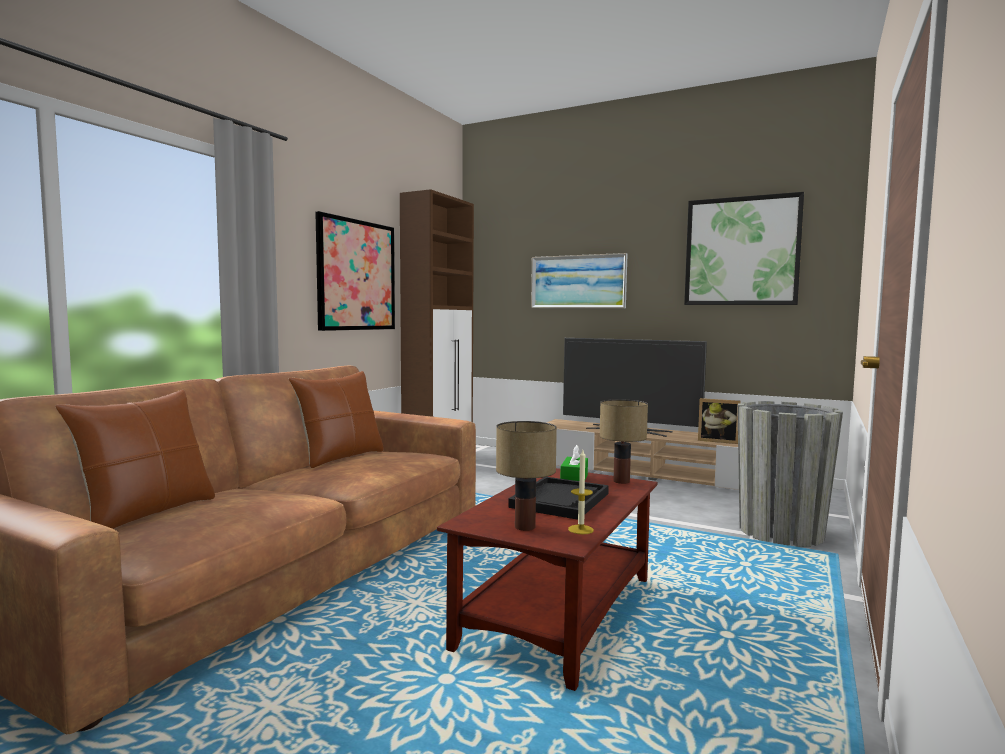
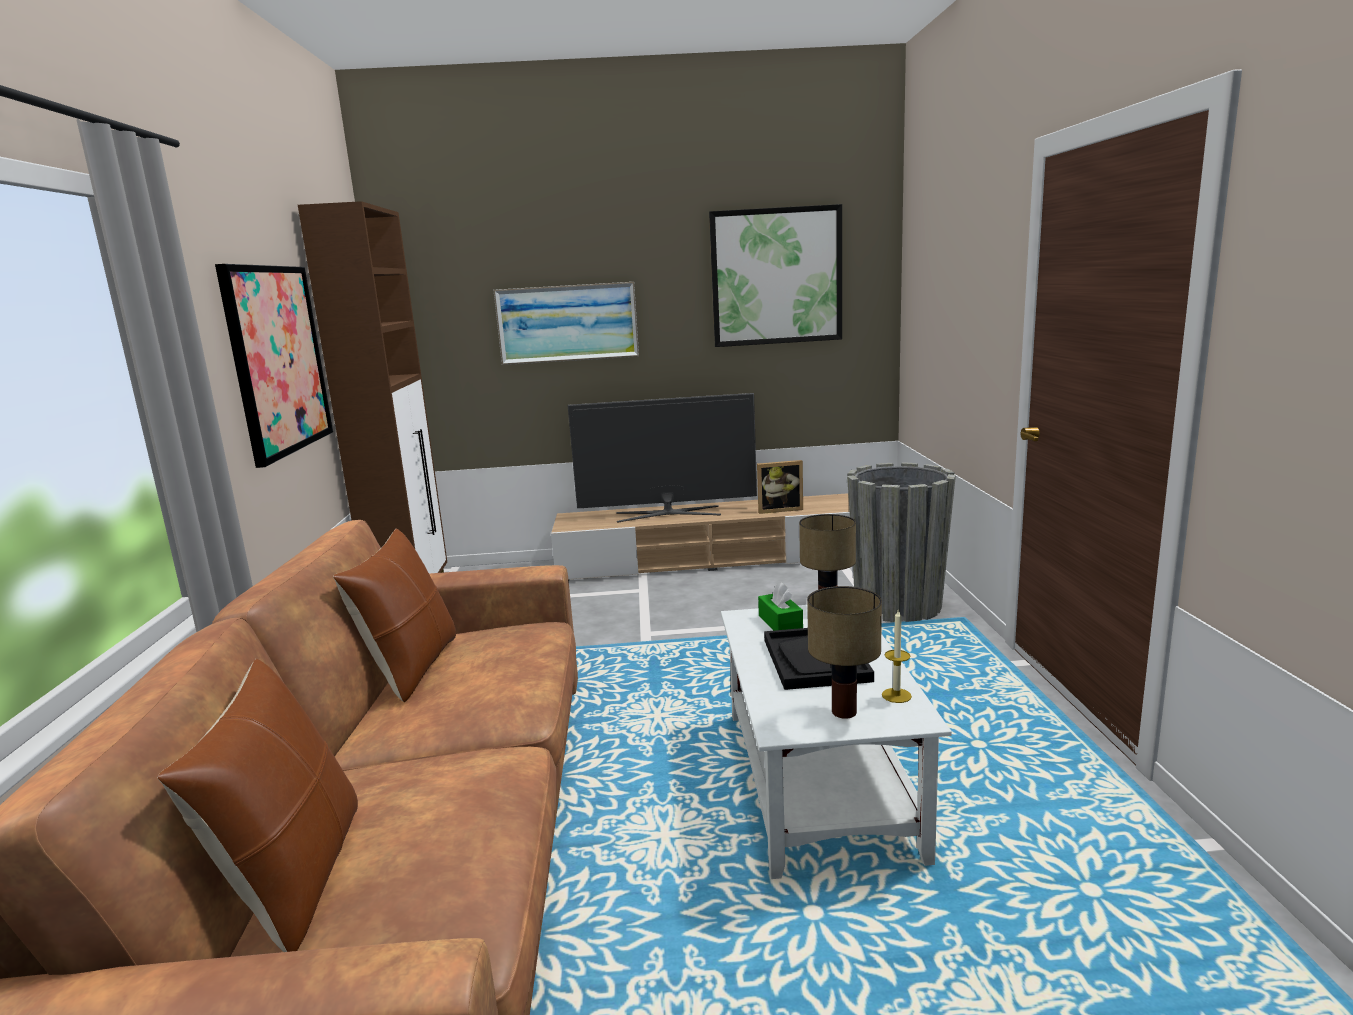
camera: 30 degrees left, 10 degrees up
(558, 611) = (816, 780): brown coffee table -> white coffee table

